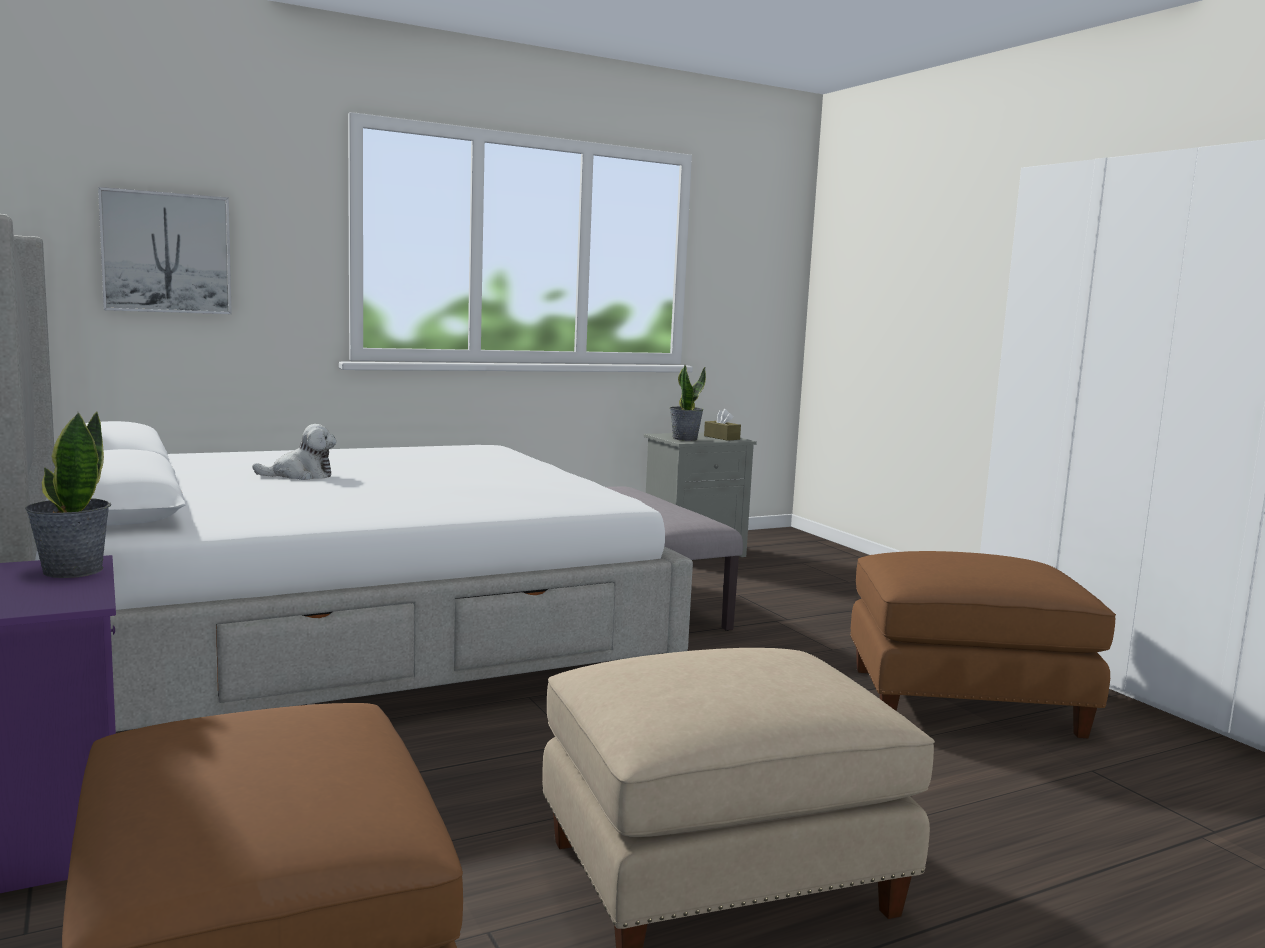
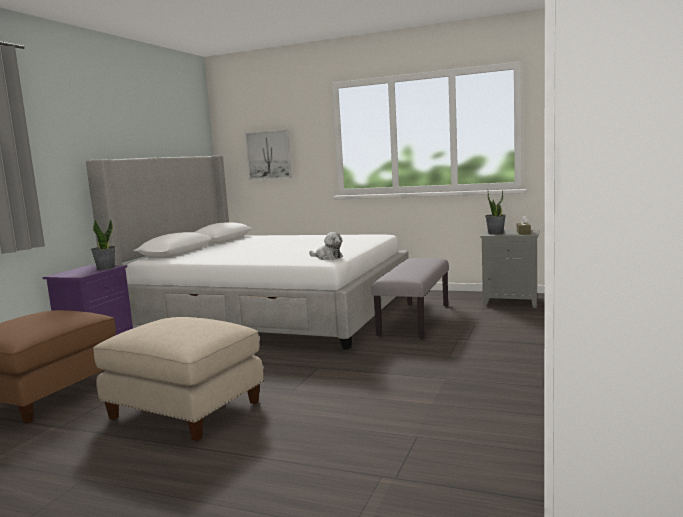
camera: 50 degrees right, 0 degrees up
(301, 475) = (262, 244): plush toy -> plush toy (327, 257)
(963, 702) = (444, 393): brown ottoman -> none

